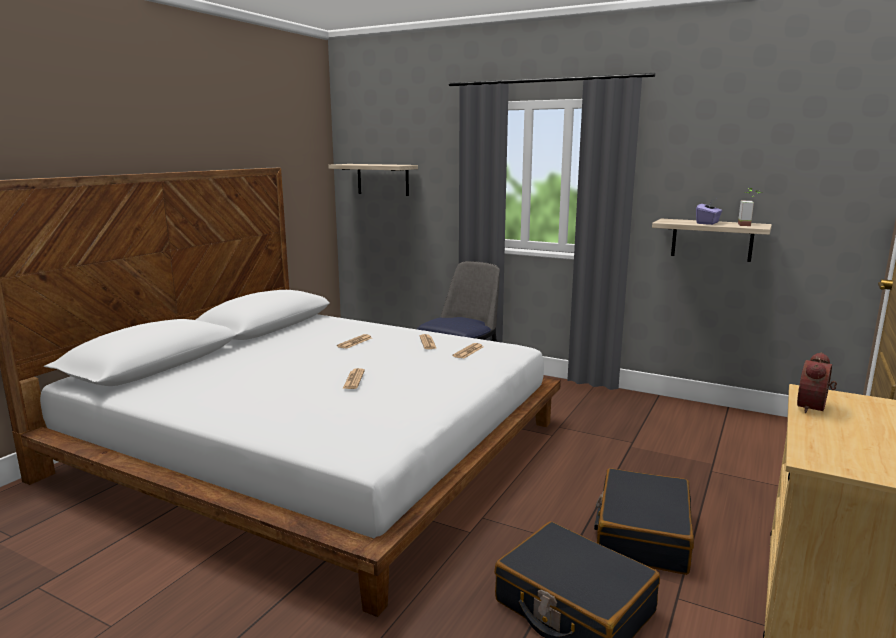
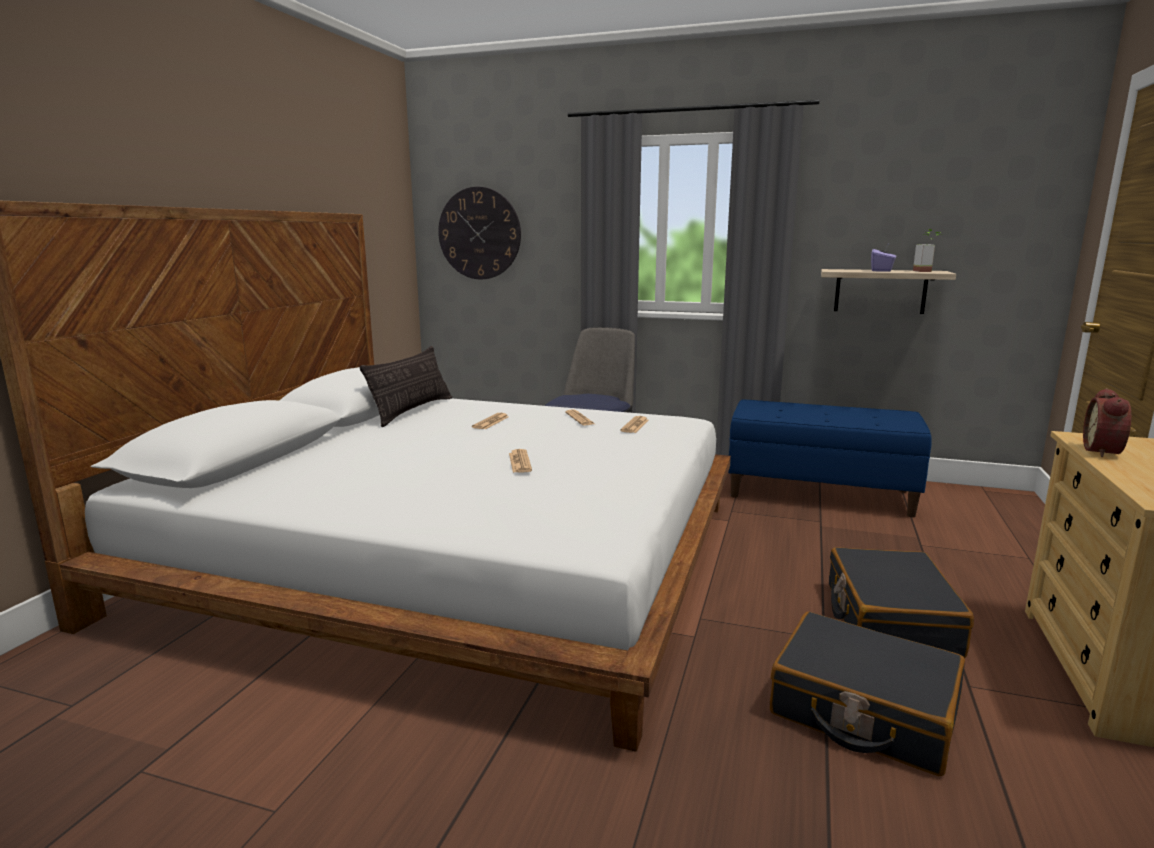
camera: 10 degrees left, 0 degrees up
(302, 328) = (412, 411): none -> pillow
(383, 179) = (479, 233): shelf -> wall clock
(647, 416) = (820, 493): none -> blue bench

